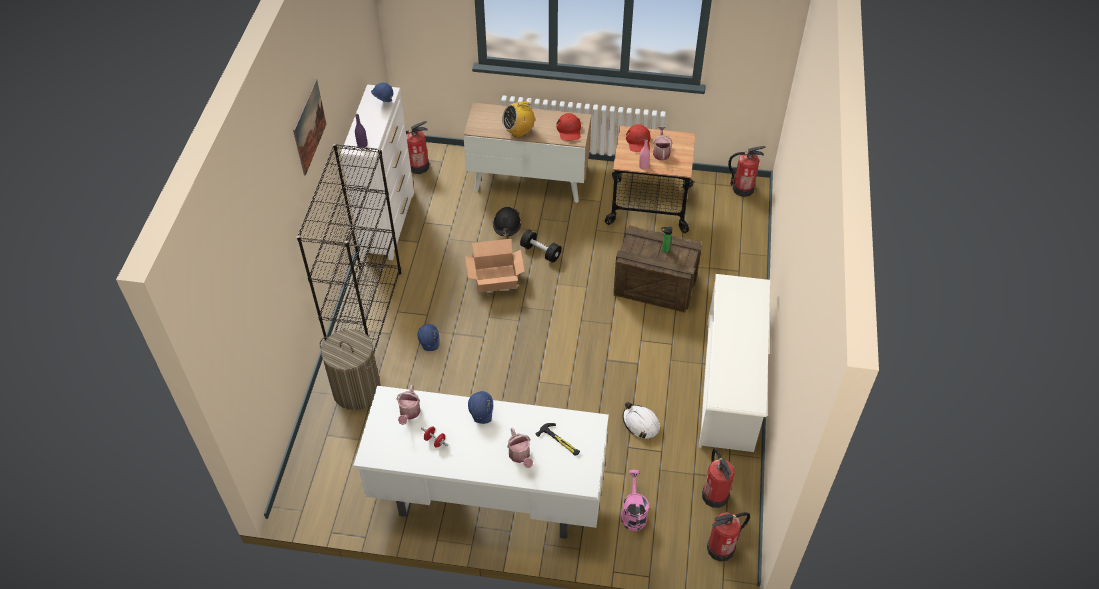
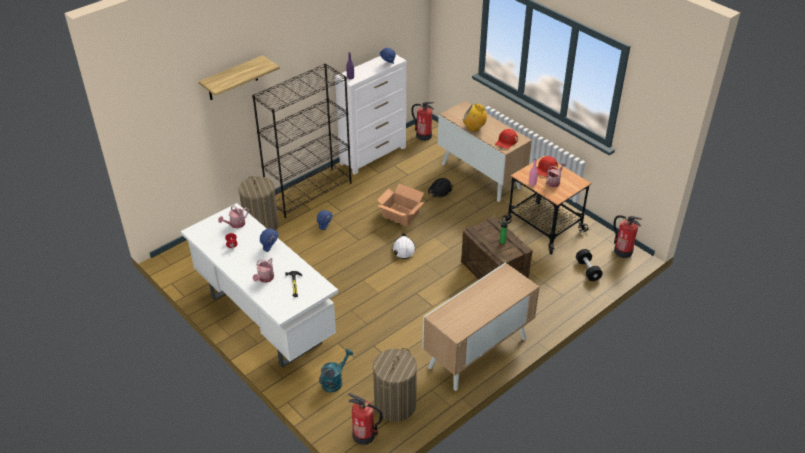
camera: 40 degrees right, 10 degrees down
(276, 231) = (232, 78): none -> shelf
(309, 127) = (301, 37): picture -> none
(540, 252) = (444, 215): black dumbbell -> black dumbbell (587, 270)
(633, 513) = (335, 381): pink watering can -> turquoise watering can
(640, 423) = (396, 338): white hard hat -> white hard hat (403, 249)
(715, 495) = (395, 405): fire extinguisher -> laundry basket
(729, 385) = (478, 353): white shoe rack -> cabinet

